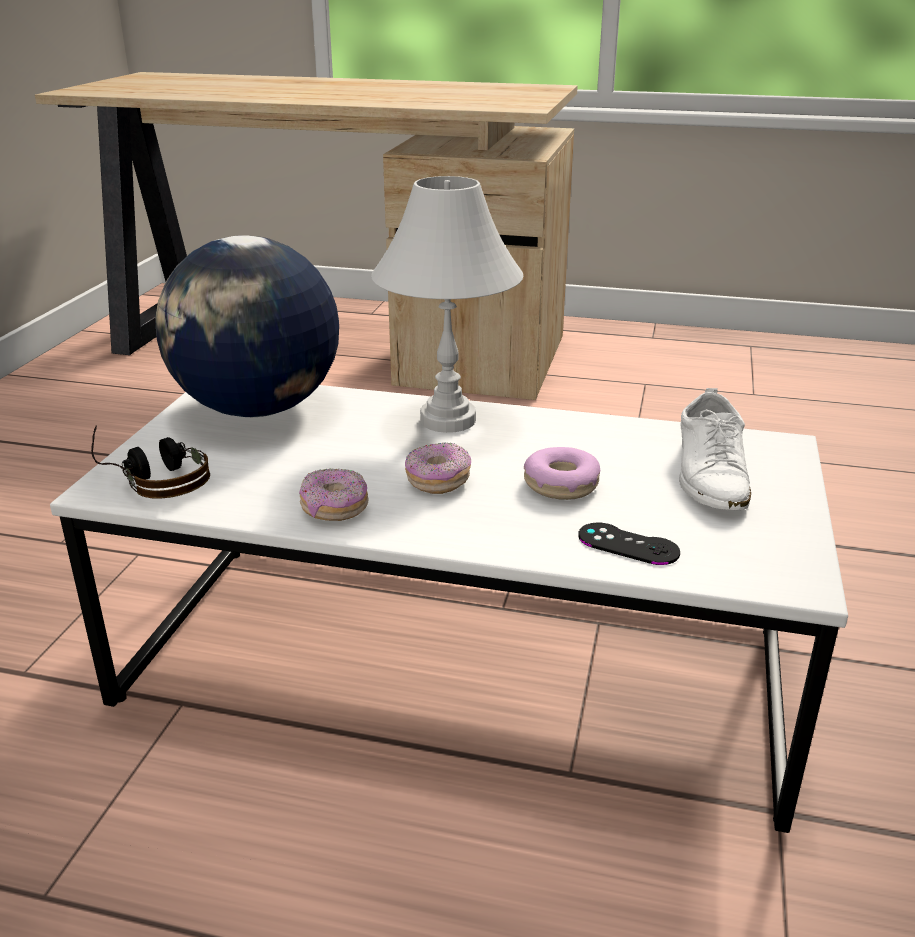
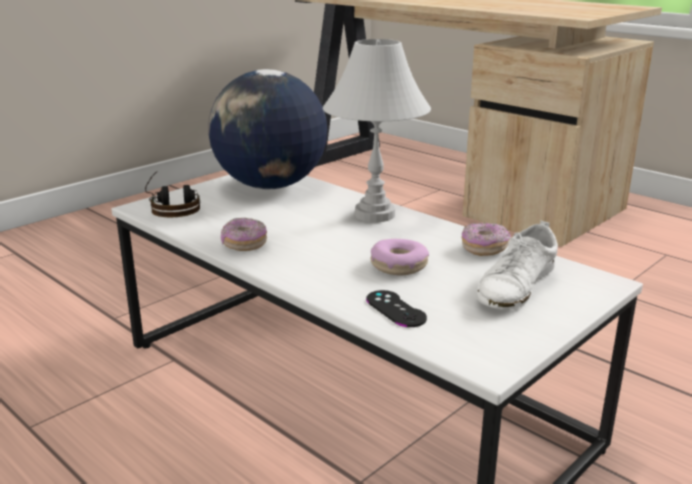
camera: 30 degrees right, 5 degrees down
(438, 481) = (322, 245): donut -> donut (484, 249)

